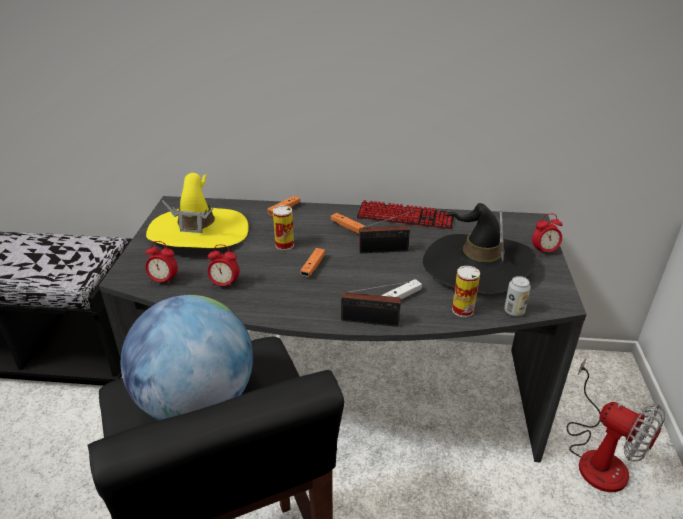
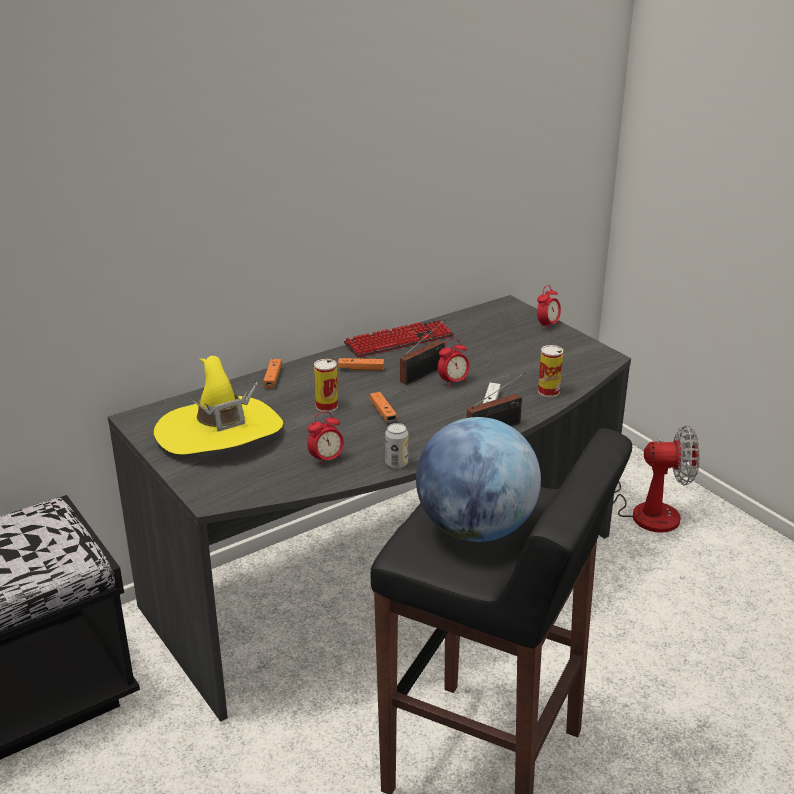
camera: 40 degrees left, 5 degrees down
(163, 281) = (260, 483): alarm clock -> alarm clock (453, 382)
(477, 265) = (513, 356): black hat -> none
(514, 311) = (584, 377): can -> can (396, 464)

